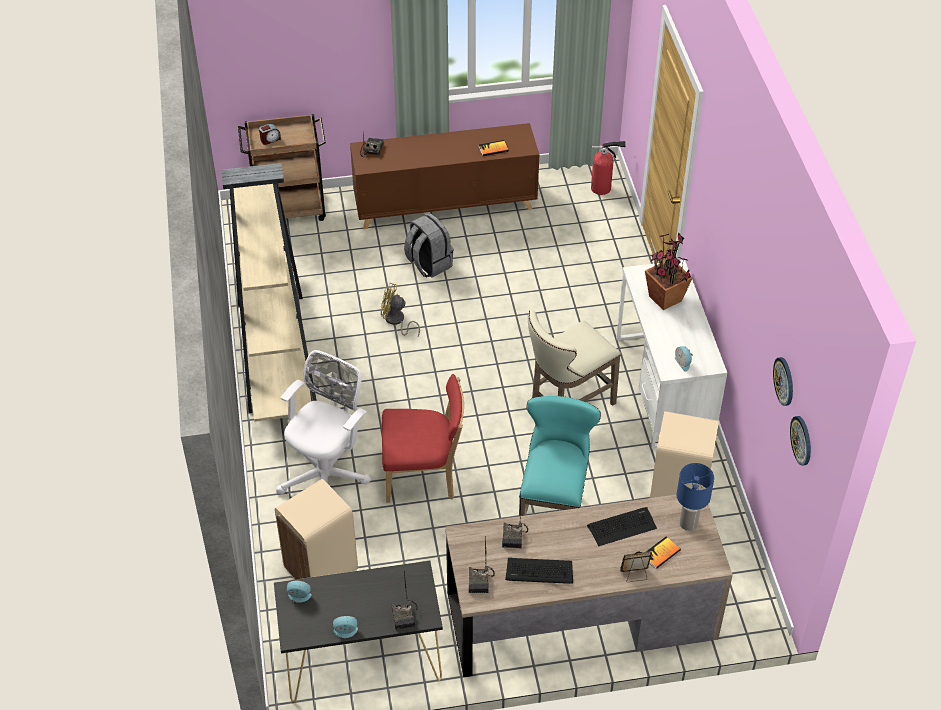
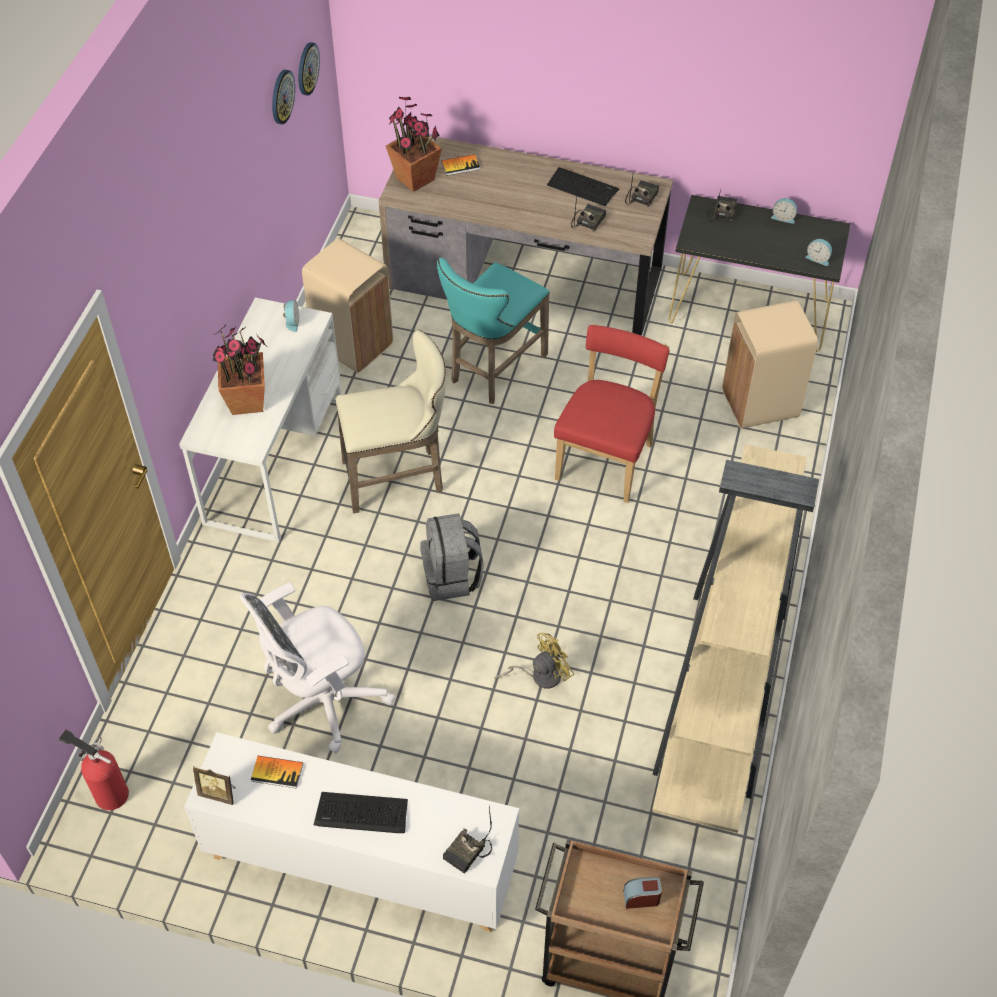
camera: 155 degrees left, 5 degrees up
(327, 474) = (715, 500): white office chair -> white office chair (321, 703)
(396, 321) = (540, 675): yellow fan -> yellow fan turned 75 degrees counterclockwise
(423, 476) = (607, 458): red chair -> red chair turned 90 degrees clockwise
(428, 264) = (447, 756): grey backpack -> grey backpack (452, 577)
(445, 205) = (360, 862): brown cabinet -> white cabinet
(622, 526) = (480, 196): keyboard -> keyboard (361, 813)
(635, 575) = (497, 158): picture frame -> picture frame (219, 793)
(689, 524) = (416, 179): blue table lamp -> potted plant

